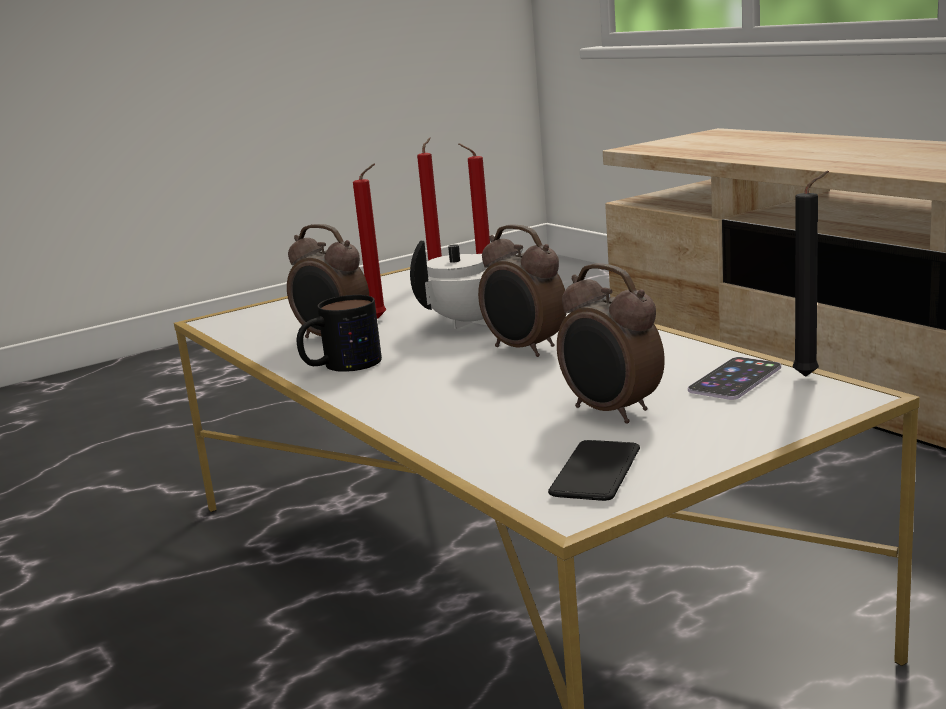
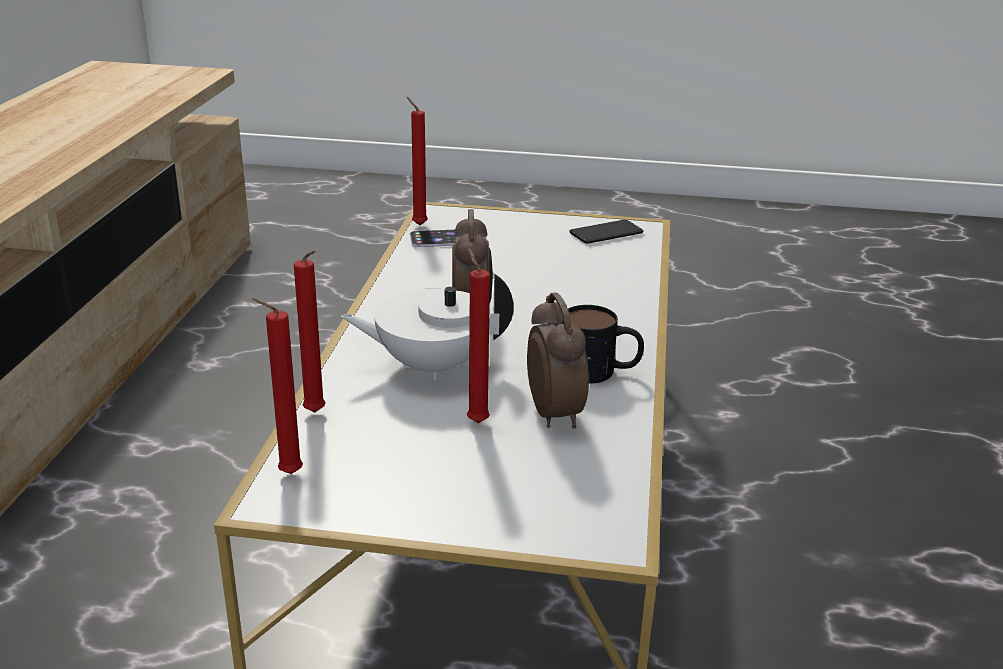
camera: 140 degrees left, 10 degrees up
(611, 412) = (536, 253): alarm clock -> none
(810, 376) = (417, 224): black candle -> red candle

